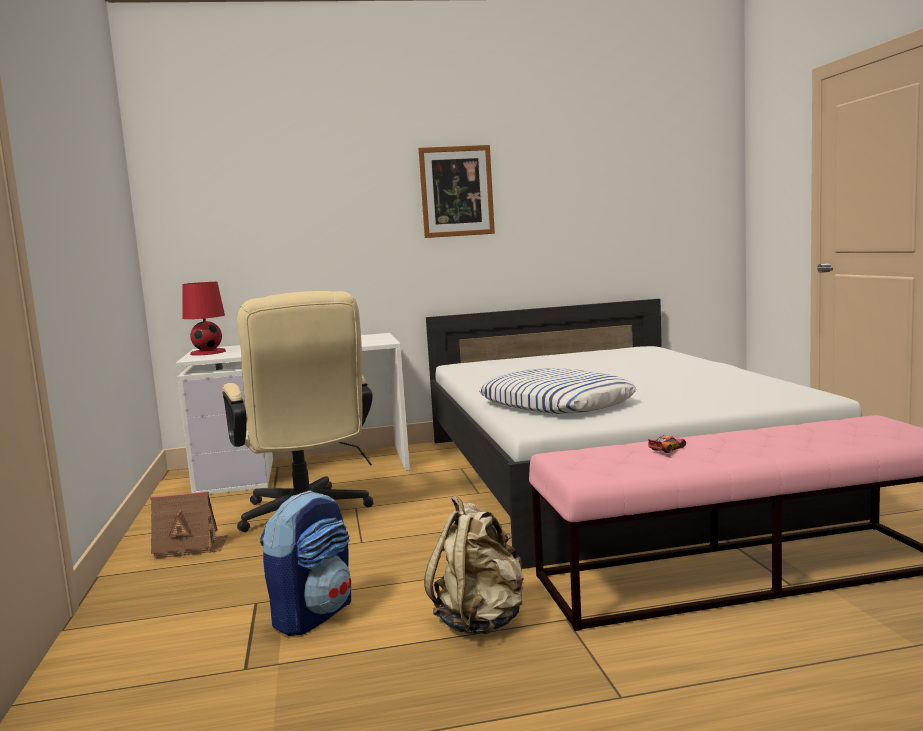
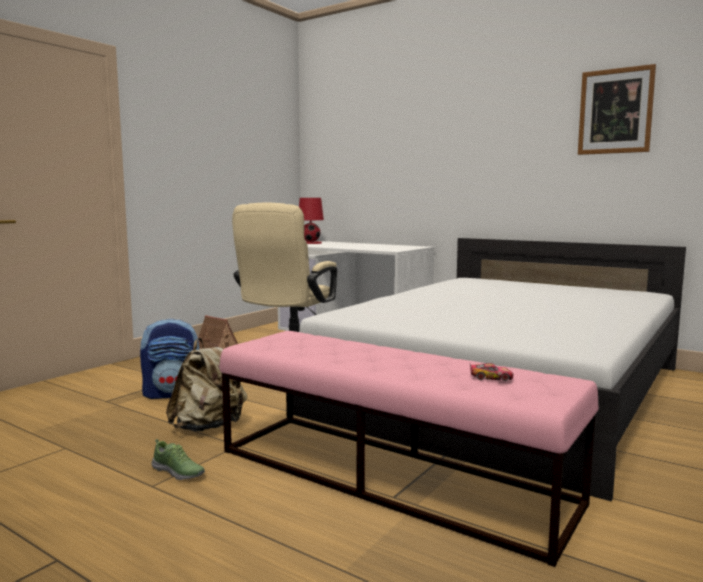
camera: 45 degrees right, 0 degrees up
(456, 191) = (495, 137): picture -> picture (615, 111)
(556, 403) = (398, 308): pillow -> none
(601, 671) = (178, 472): none -> shoe
(668, 449) = (344, 348): toy car -> toy car (491, 377)

